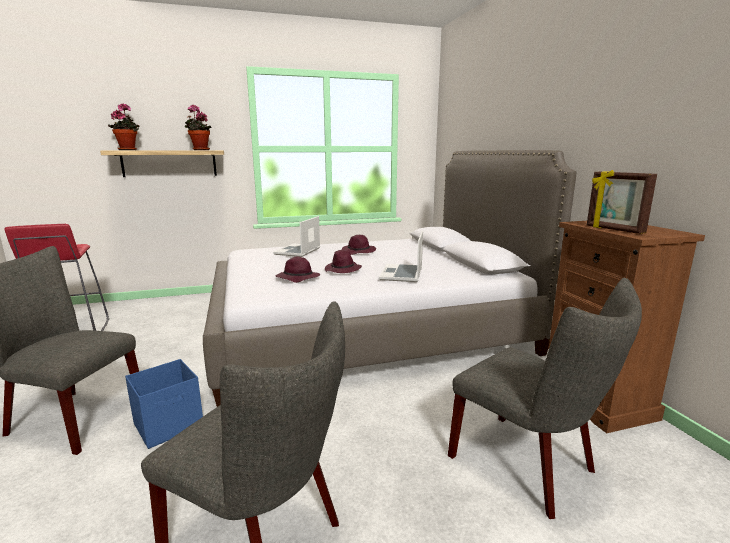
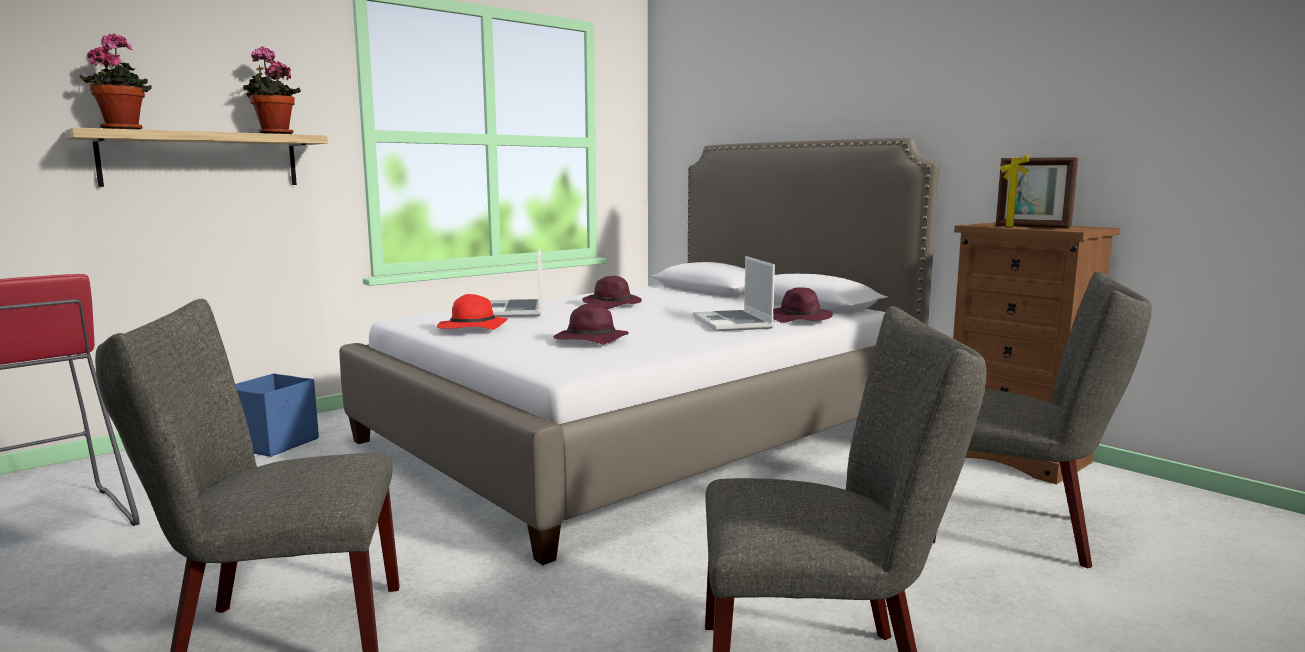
camera: 25 degrees left, 5 degrees down
(170, 425) = (494, 603): blue storage box -> blue storage box (276, 443)
(257, 262) = (472, 328): none -> red hat
(343, 270) = (638, 326): purple hat -> purple hat (800, 319)

